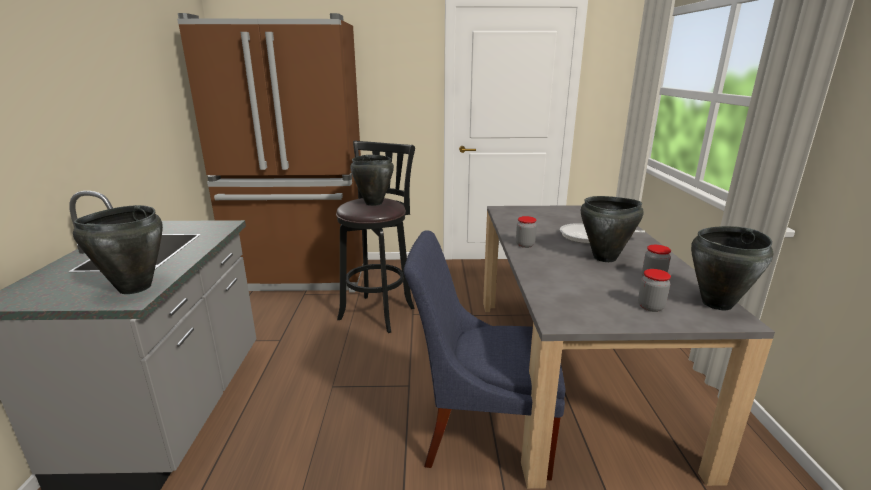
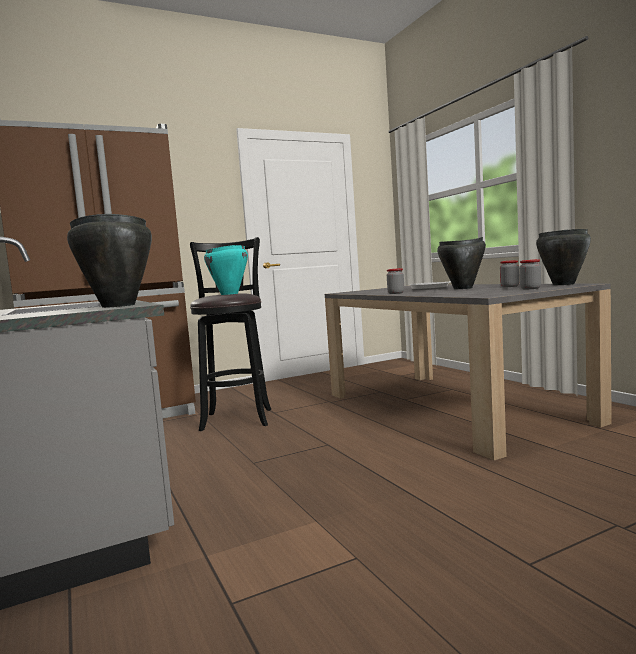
camera: 25 degrees left, 15 degrees down
(373, 203) = (229, 294): black cooking pot -> turquoise cooking pot
(481, 431) = (422, 448): blue chair -> none

